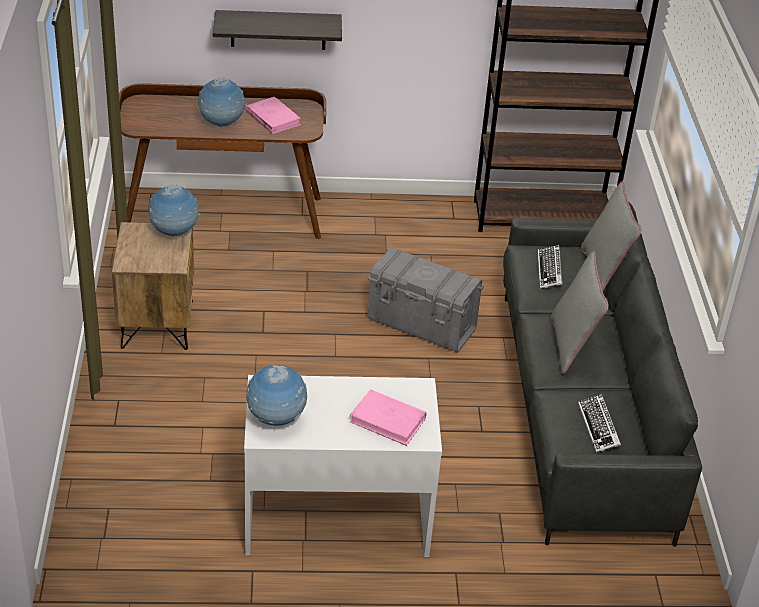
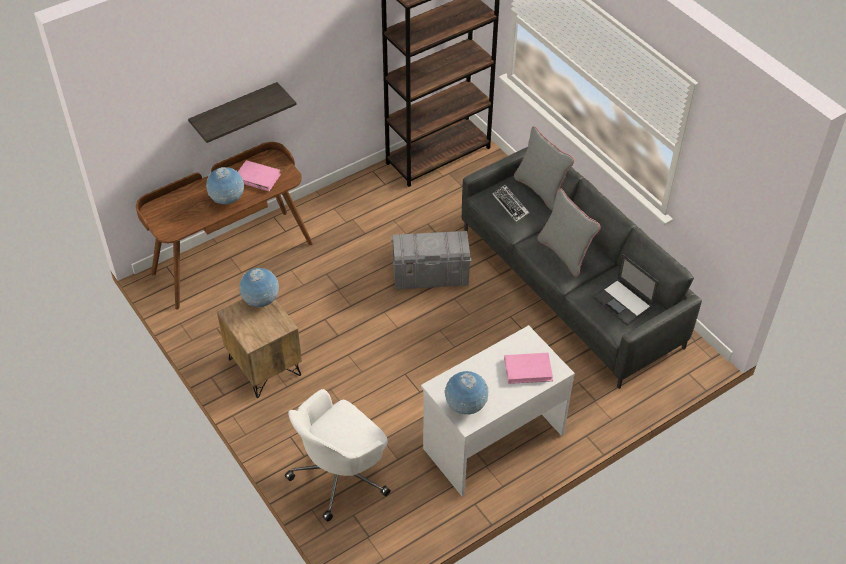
camera: 30 degrees left, 10 degrees up
(134, 463) = (341, 475): none -> white office chair
(598, 427) = (623, 302): keyboard -> laptop

